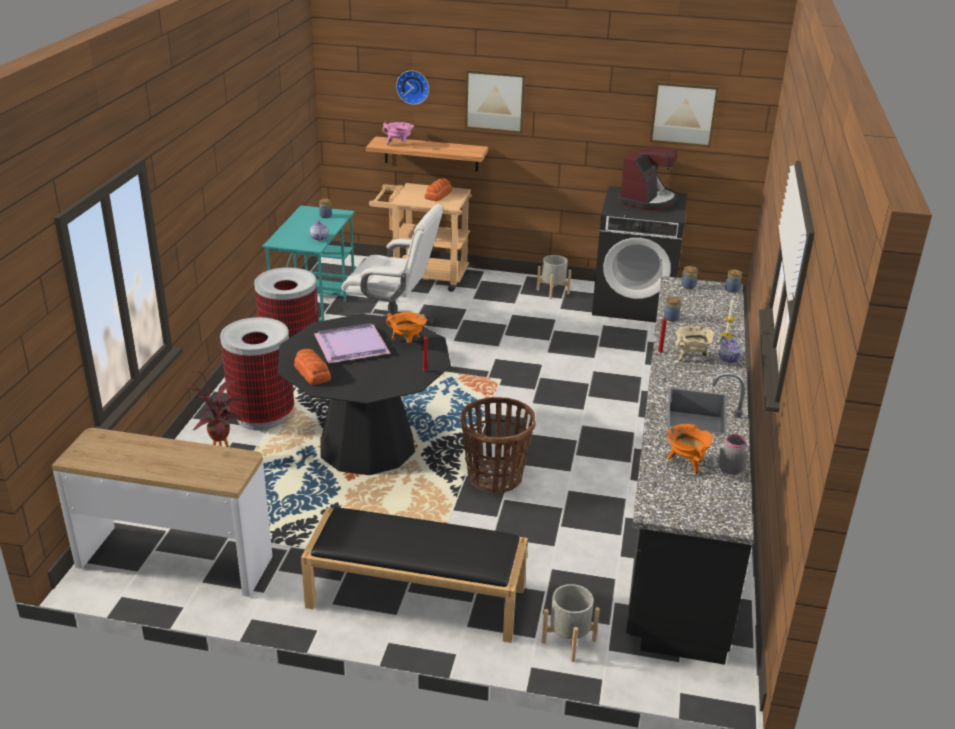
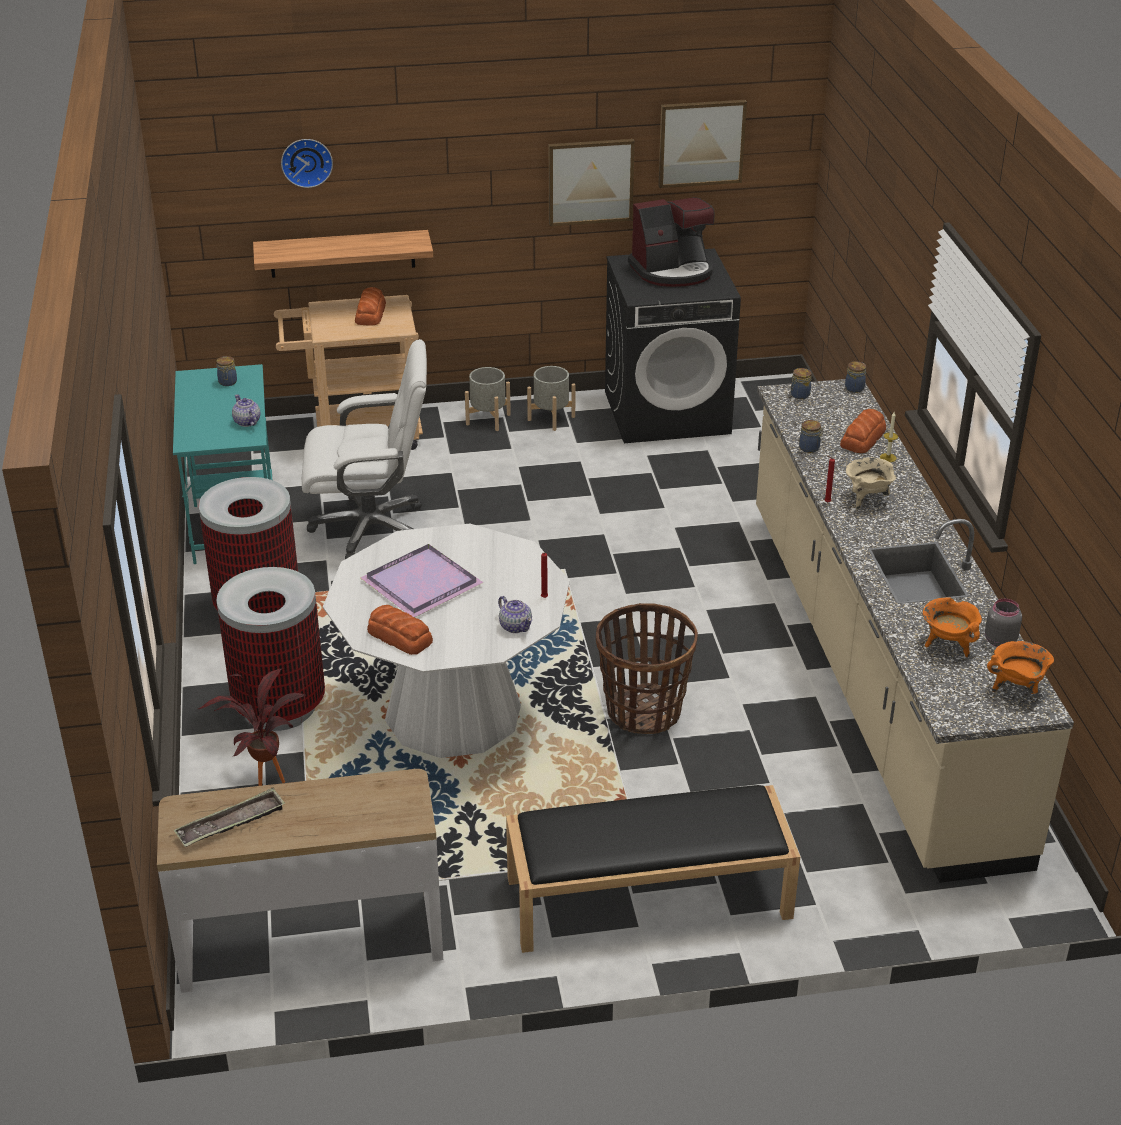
camera: 20 degrees left, 5 degrees up
(116, 453) = (231, 823): none -> tray
(367, 447) = (453, 713): black dining table -> white dining table
(399, 144) = (300, 250): pink cooking pot -> none
(407, 341) = (490, 559): orange cooking pot -> orange cooking pot (1016, 688)
(495, 101) = (433, 164): picture -> picture (590, 181)
(569, 641) = (856, 896): grey planter -> grey planter (488, 419)
(647, 200) = (673, 271): coffee machine -> coffee machine turned 60 degrees clockwise
(680, 494) = (875, 673): black counter -> beige counter
(716, 320) = (863, 438): none -> bread
(729, 359) = (910, 491): teapot -> teapot (515, 626)

